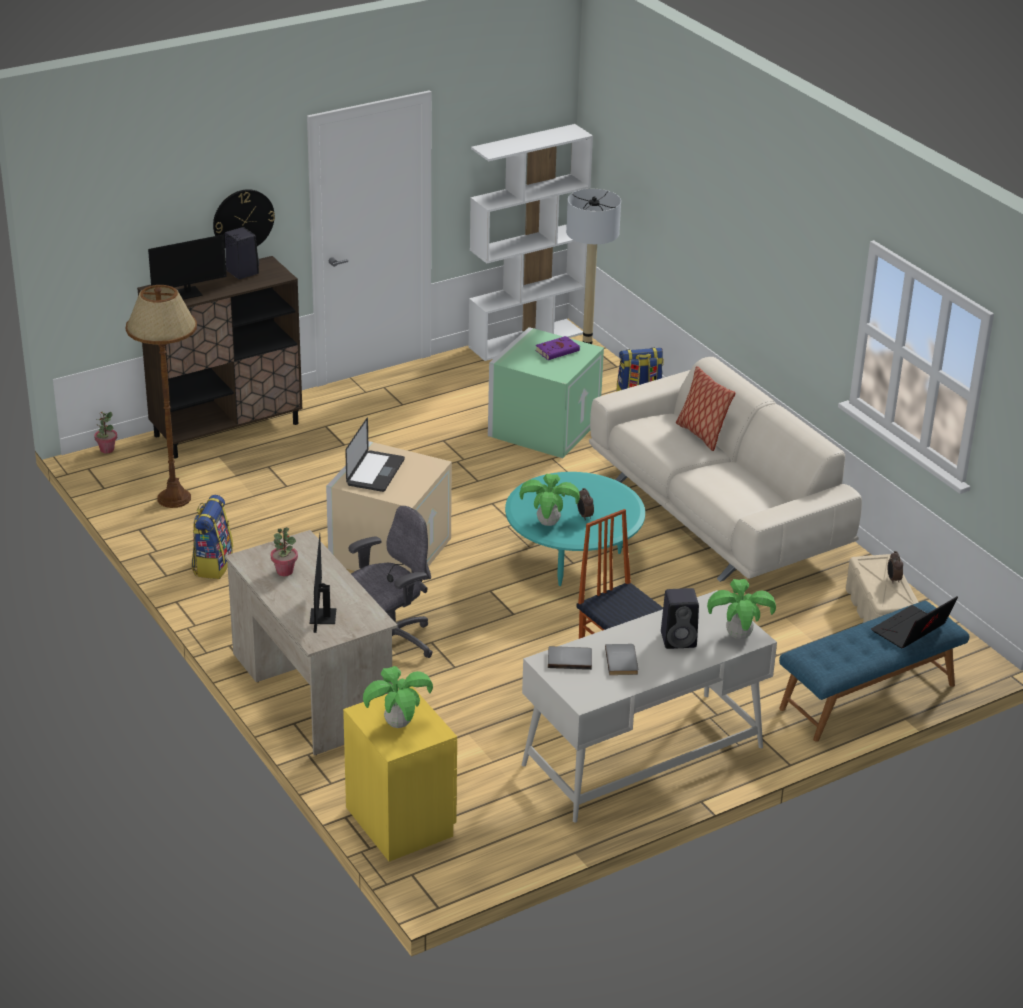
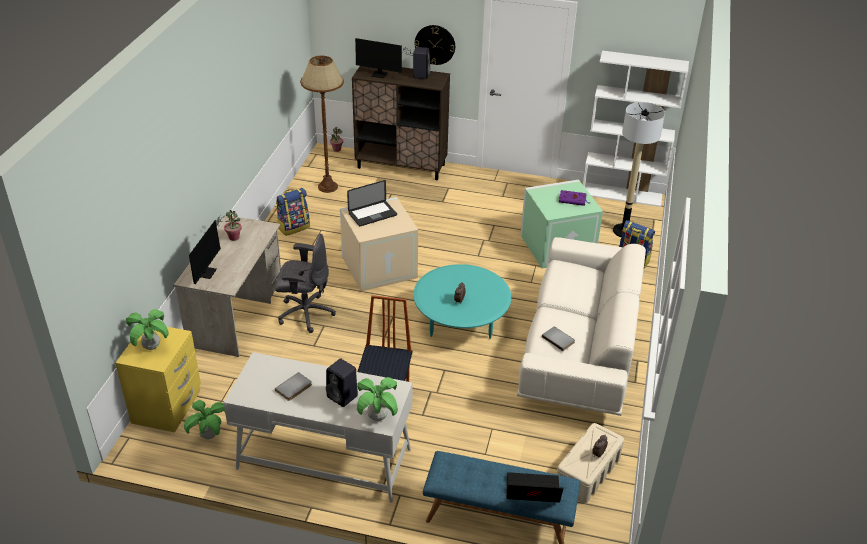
camera: 45 degrees right, 5 degrees up
(321, 619) = (208, 271): monitor -> monitor turned 150 degrees clockwise
(548, 523) = (434, 293): potted plant -> potted plant (209, 436)
(569, 659) = (272, 368): grey book -> grey book (559, 339)
(701, 434) = (595, 292): pillow -> none

